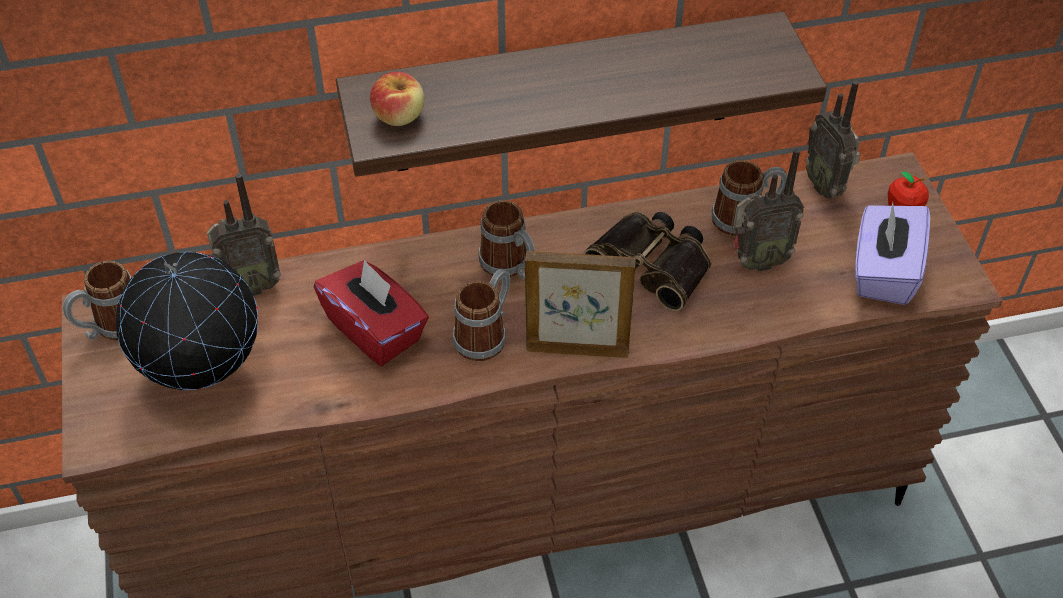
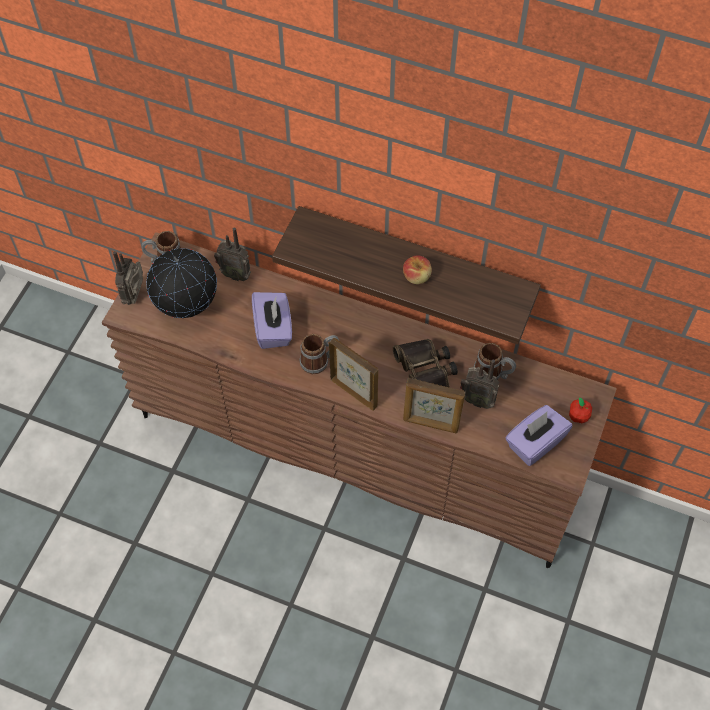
camera: 35 degrees right, 10 degrees up
(376, 330) = (273, 329): red tissue box -> purple tissue box
(399, 116) = (309, 242): apple -> apple (417, 276)
(510, 267) = (358, 332): mug -> none
(725, 328) = (430, 424): none -> picture frame
(826, 186) = (551, 380): radio -> radio (135, 296)

